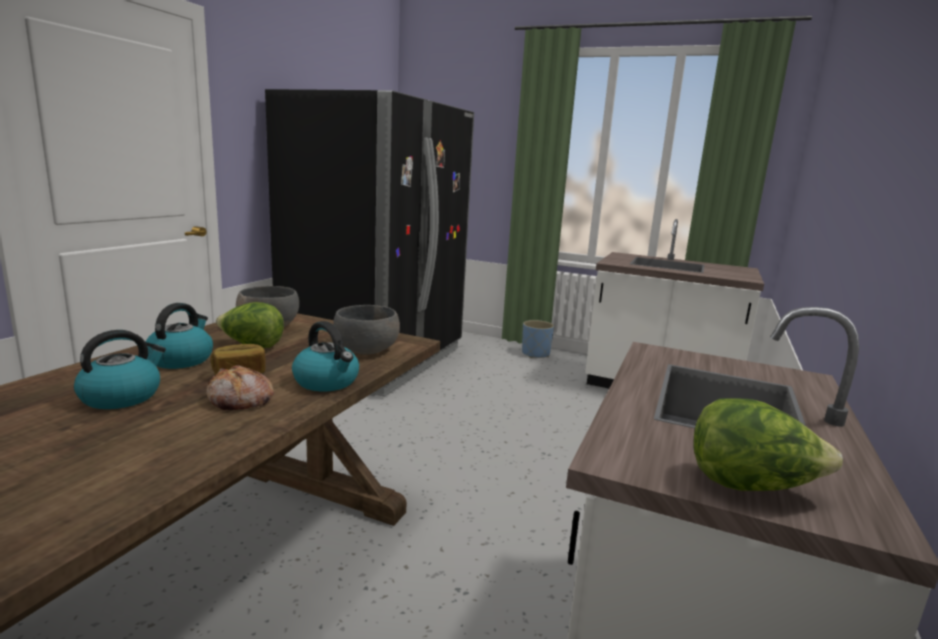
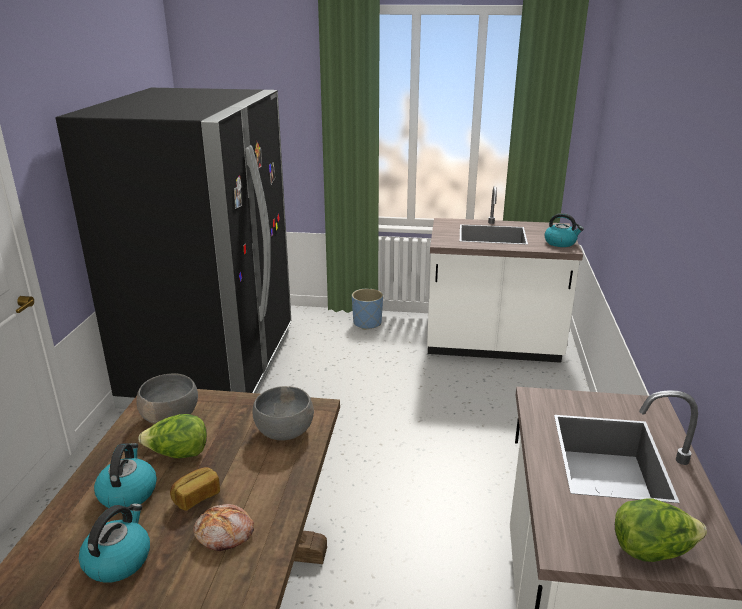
camera: 15 degrees left, 10 degrees up
(327, 382) = (280, 488): kettle -> kettle (560, 243)

